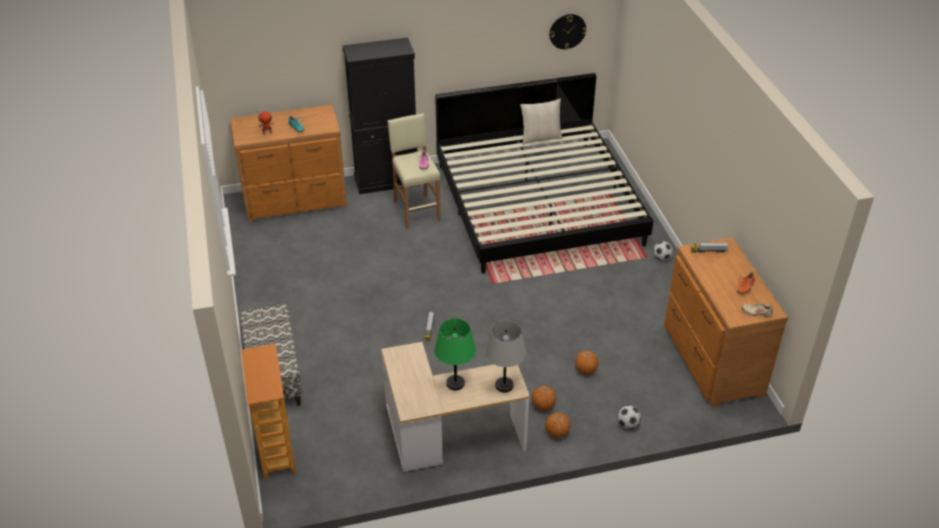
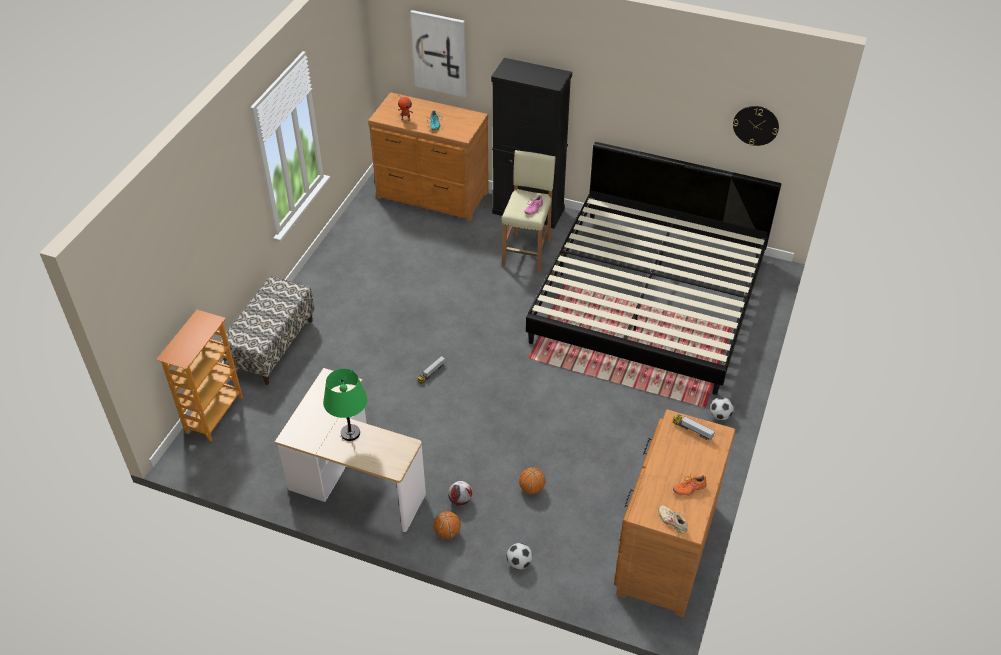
camera: 35 degrees right, 5 degrees up
(277, 62) = (440, 53): none -> picture
(504, 385) = (388, 458): grey table lamp -> none
(540, 138) = (696, 230): beige pillow -> none
(543, 406) = (460, 500): basketball -> football

